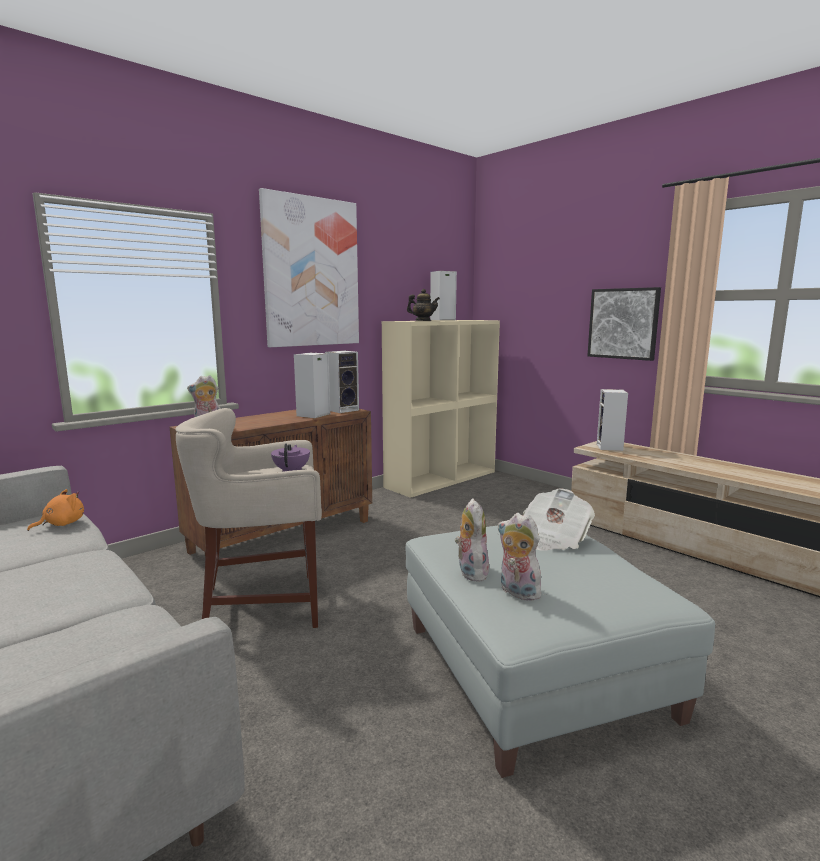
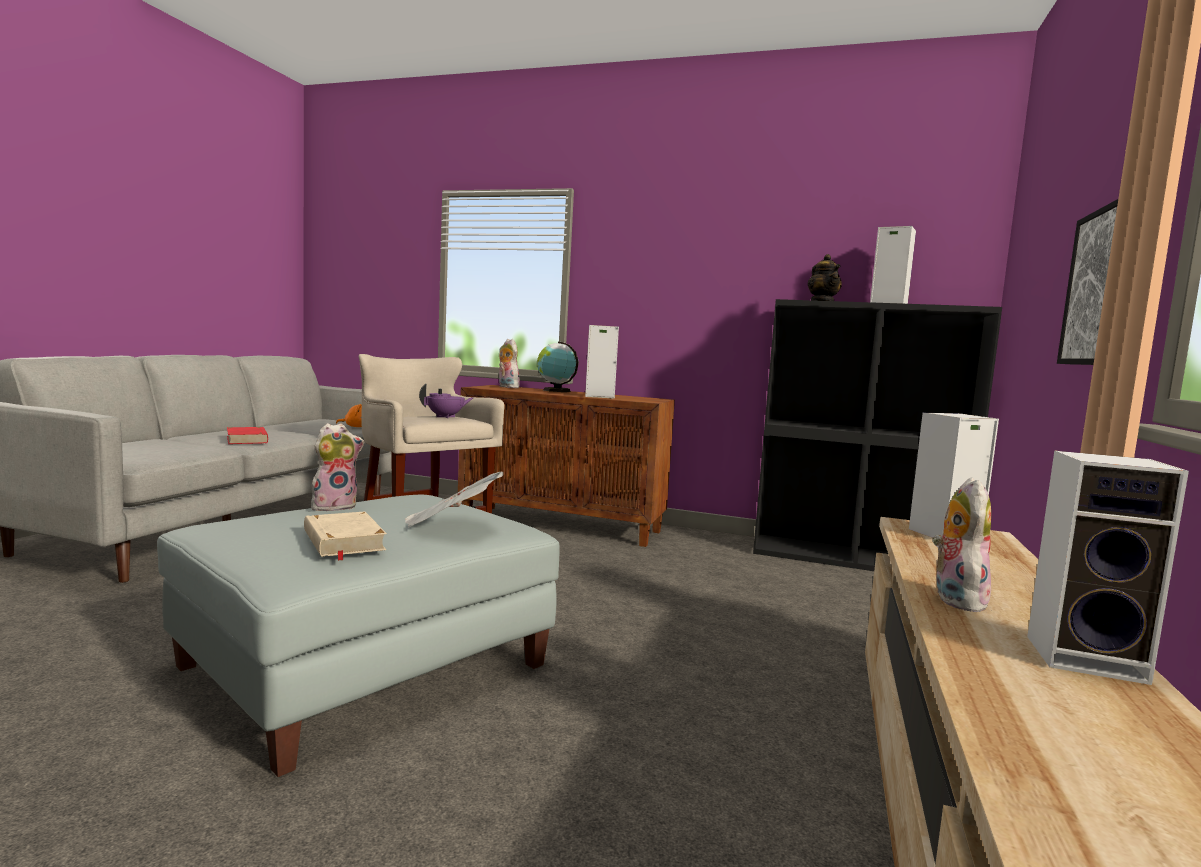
camera: 60 degrees right, 5 degrees down
(84, 591) = (247, 439): none -> red book
(252, 418) = (555, 390): none -> globe
(311, 272) = (678, 242): picture -> none
(343, 410) = (643, 400): speaker -> speaker (1089, 659)
(441, 479) = (854, 559): beige bookcase -> black bookcase
(517, 592) = (284, 518): plush toy -> plush toy (955, 599)
(599, 573) = (343, 541): none -> beige book

